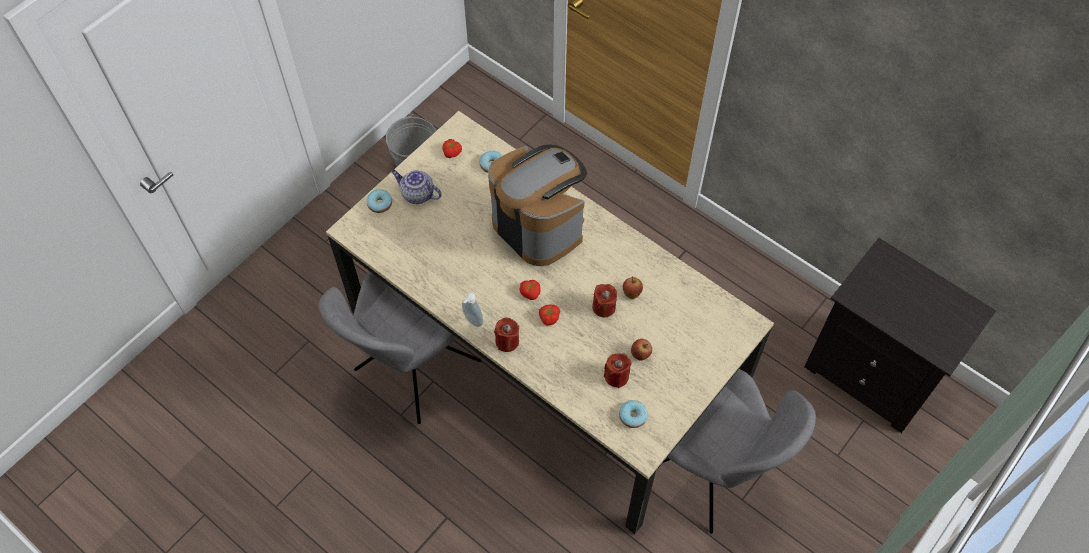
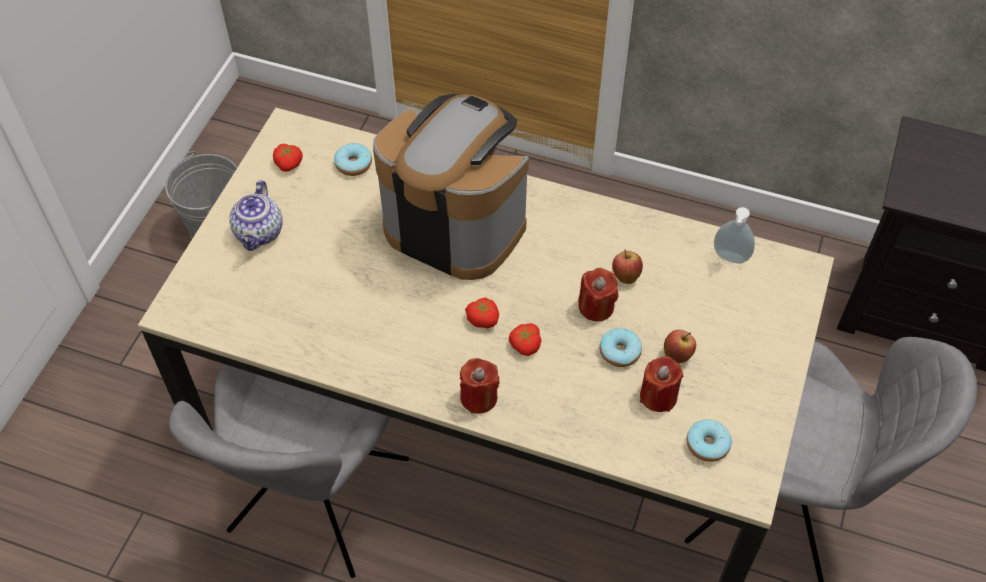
camera: 20 degrees left, 5 degrees down
(380, 204) = (208, 262): donut -> donut (620, 352)
(417, 194) = (259, 233): teapot -> teapot turned 90 degrees counterclockwise
(472, 321) = (414, 385): soap dispenser -> soap dispenser (729, 259)

